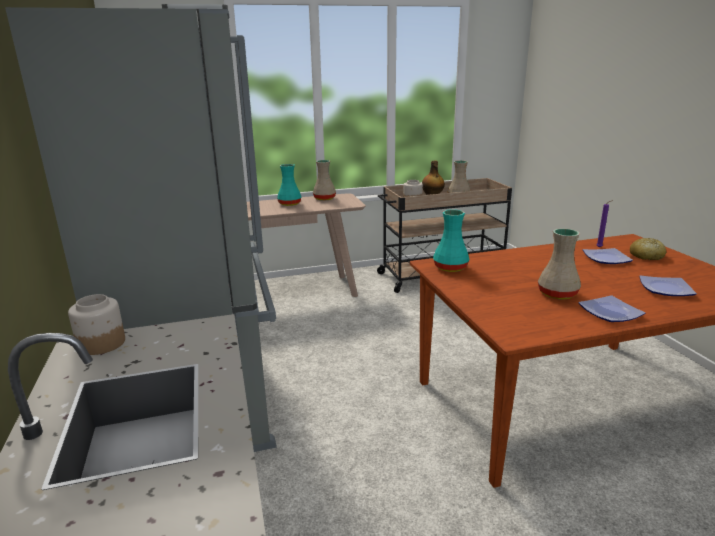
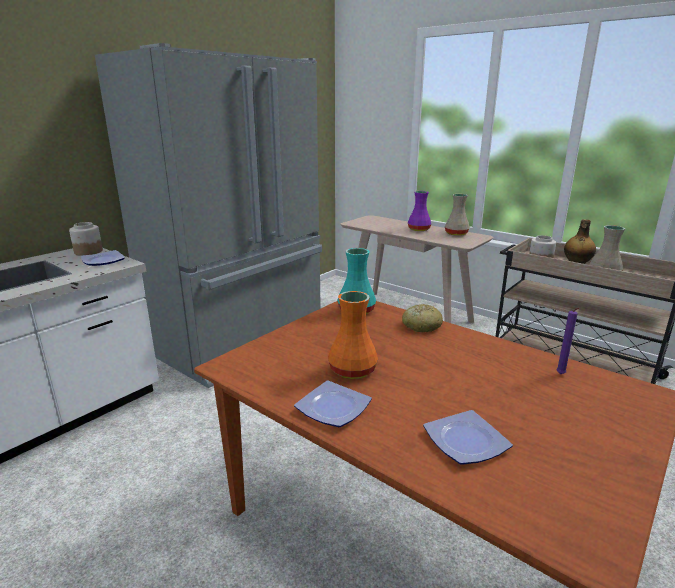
camera: 55 degrees right, 0 degrees up
(289, 204) = (418, 229): turquoise vase -> purple vase
(558, 294) = (353, 371): beige vase -> orange vase
(606, 259) = (519, 384): plate -> plate (102, 261)
(646, 256) = (588, 414): bread -> bread (421, 326)

